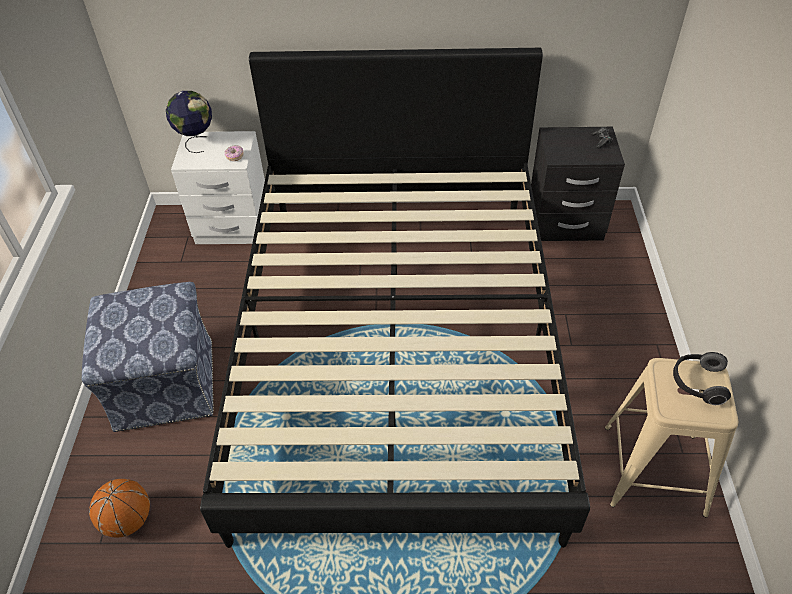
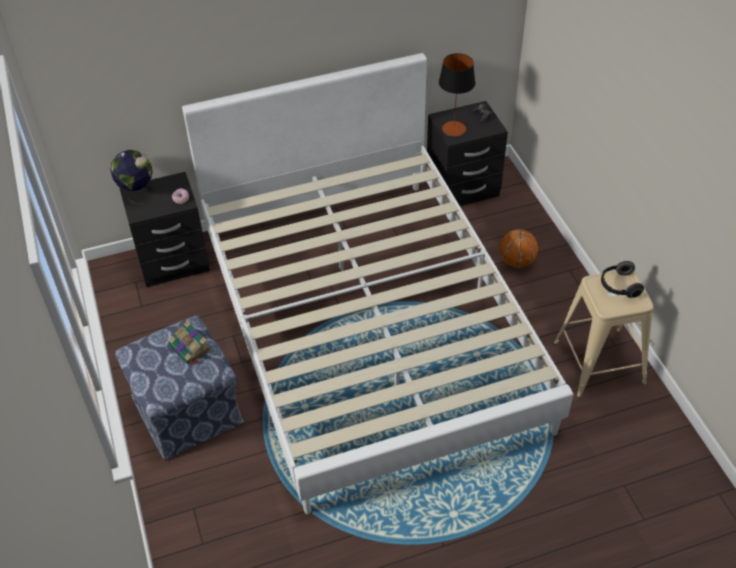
camera: 20 degrees left, 0 degrees up
(128, 520) = (216, 520): basketball -> basketball (516, 261)
(162, 316) = (190, 348): none -> book
(233, 226) = (173, 262): white nightstand -> black nightstand
(398, 345) = (369, 325): black bed -> white bed
(562, 148) = (454, 129): none -> table lamp

